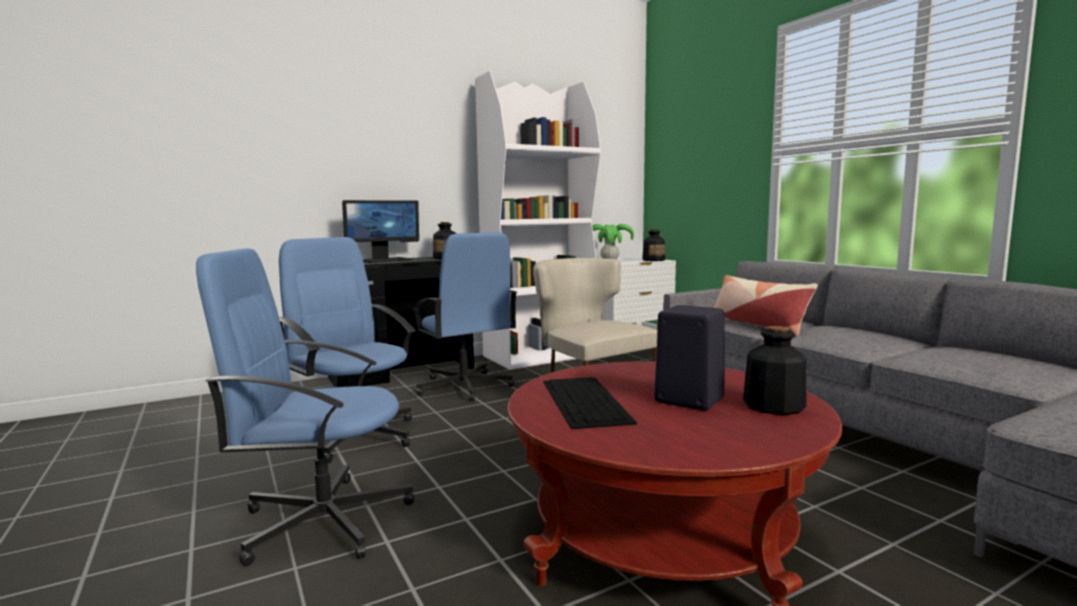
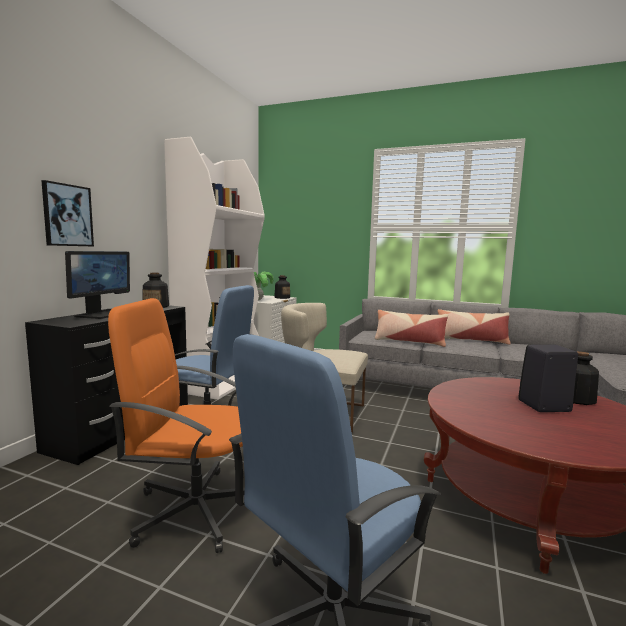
camera: 40 degrees left, 0 degrees up
(356, 436) = (195, 509): blue office chair -> orange office chair
(362, 168) = (67, 215): none -> picture
(585, 401) = (513, 423): keyboard -> none
(877, 334) = (471, 340): none -> pillow

